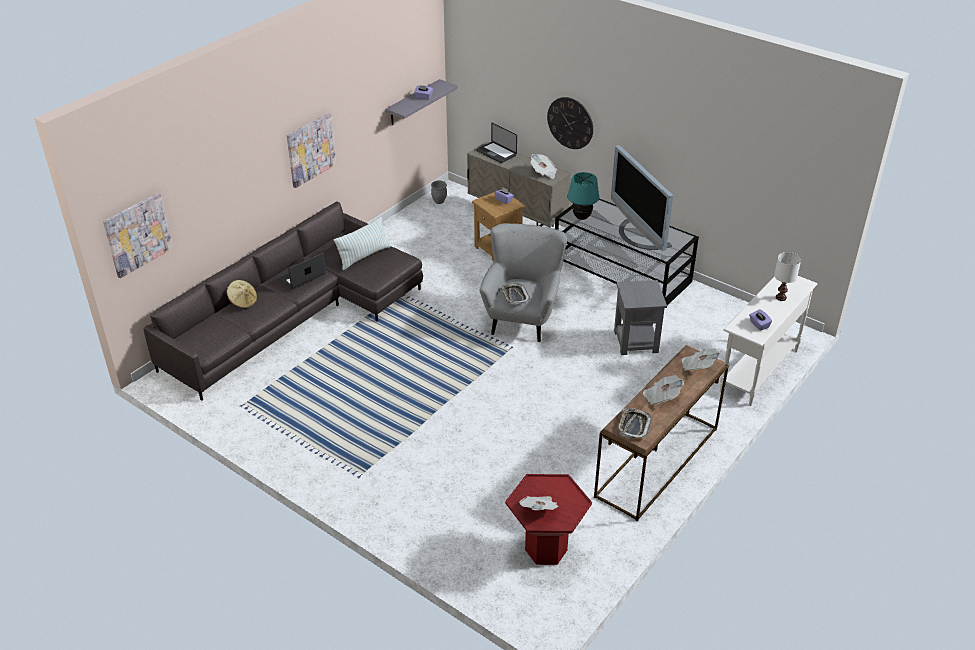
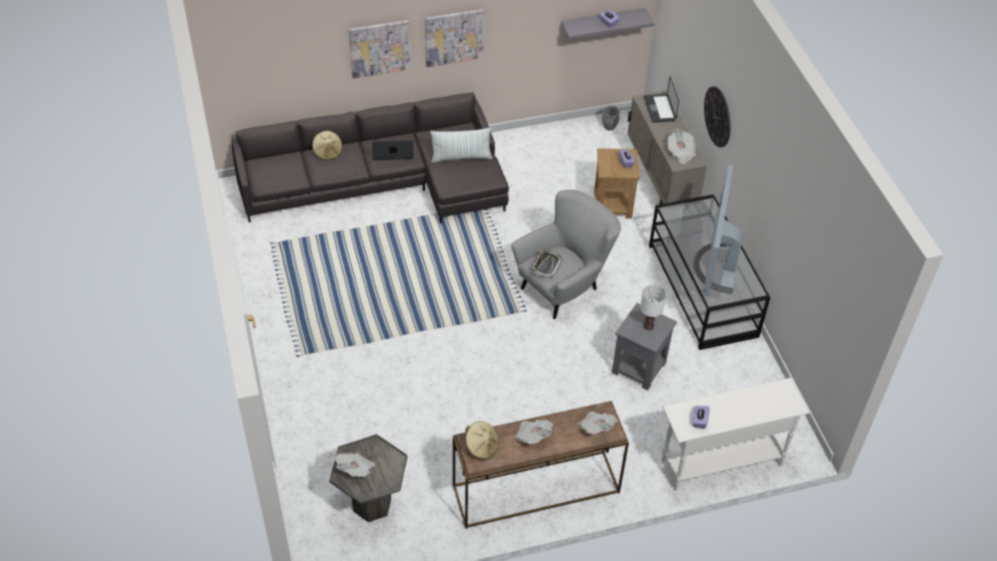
camera: 35 degrees right, 10 degrees up
(137, 234) = (239, 62): picture -> picture (379, 48)
(545, 550) = (371, 504): red side table -> grey side table
(581, 217) = (680, 218): turquoise table lamp -> none
(633, 425) = (481, 447): tray -> beige hat
(780, 297) = (753, 406): white table lamp -> white table lamp (648, 325)

